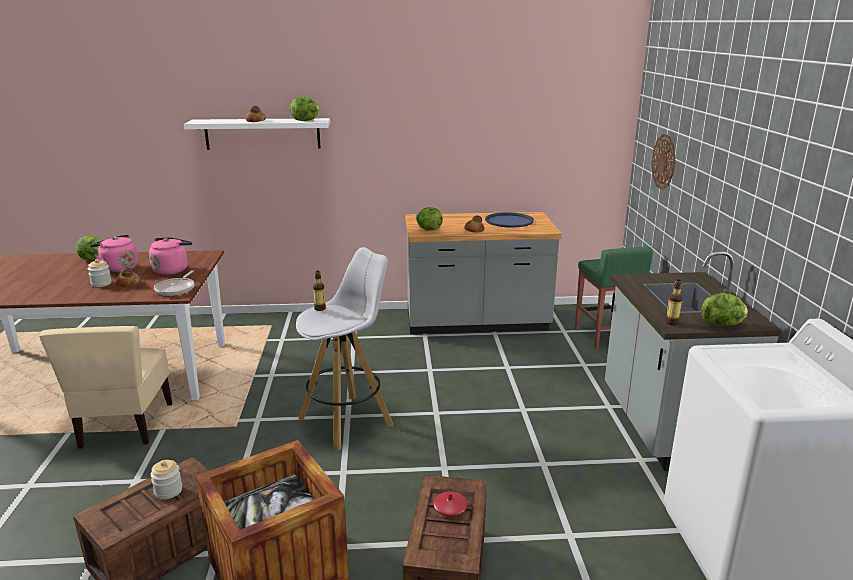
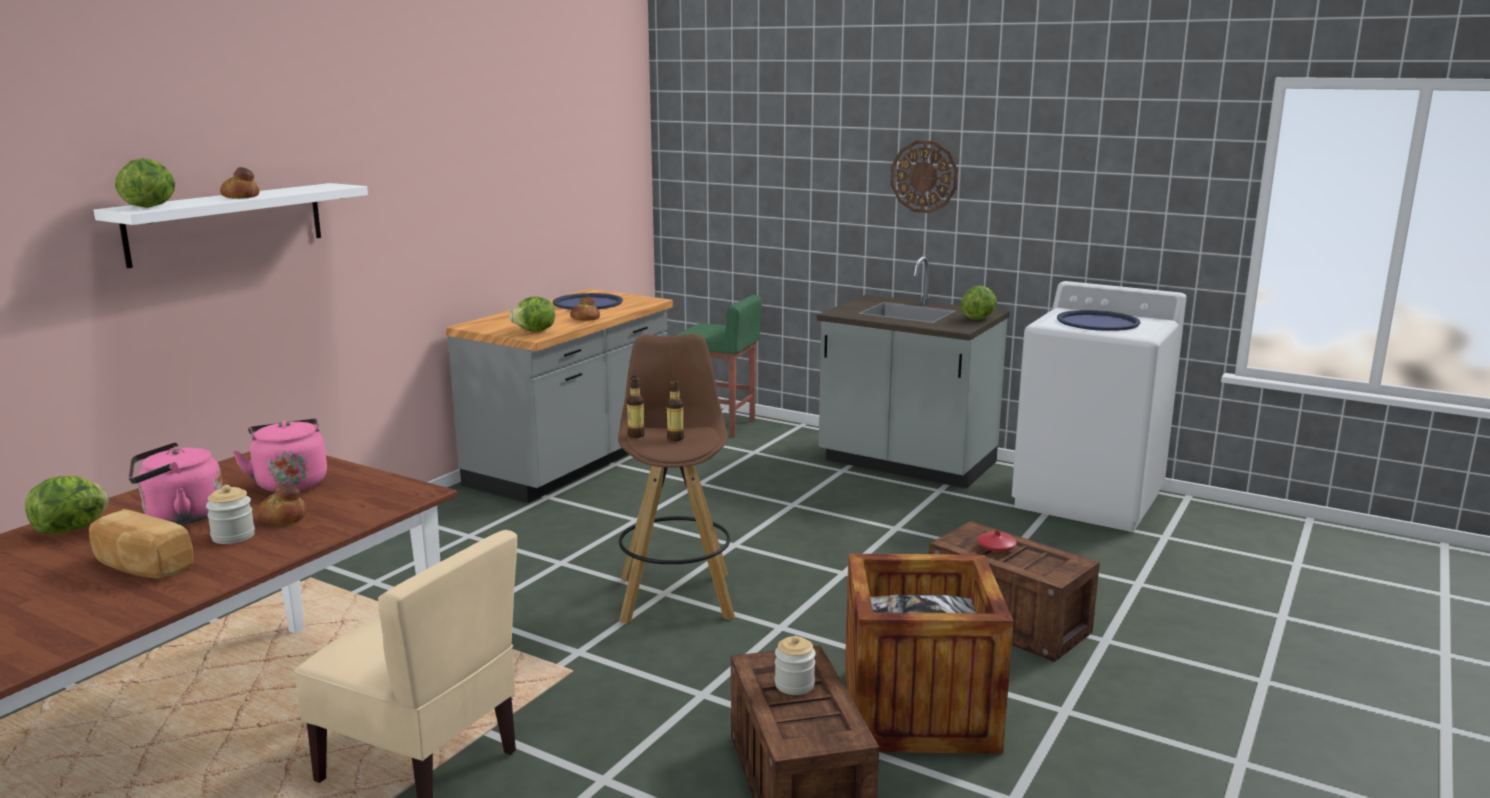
camera: 55 degrees left, 5 degrees down
(61, 282) = (142, 566): none -> bread
(176, 289) = (391, 491): frying pan -> none
(306, 120) = (320, 188): lettuce -> lettuce (151, 207)
(347, 421) = (676, 596): white stool -> brown stool
(664, 161) = (738, 193): wall clock -> wall clock (924, 176)
(671, 323) = (953, 327): bottle -> bottle (675, 438)
(771, 372) = (1097, 322): none -> blue tray

